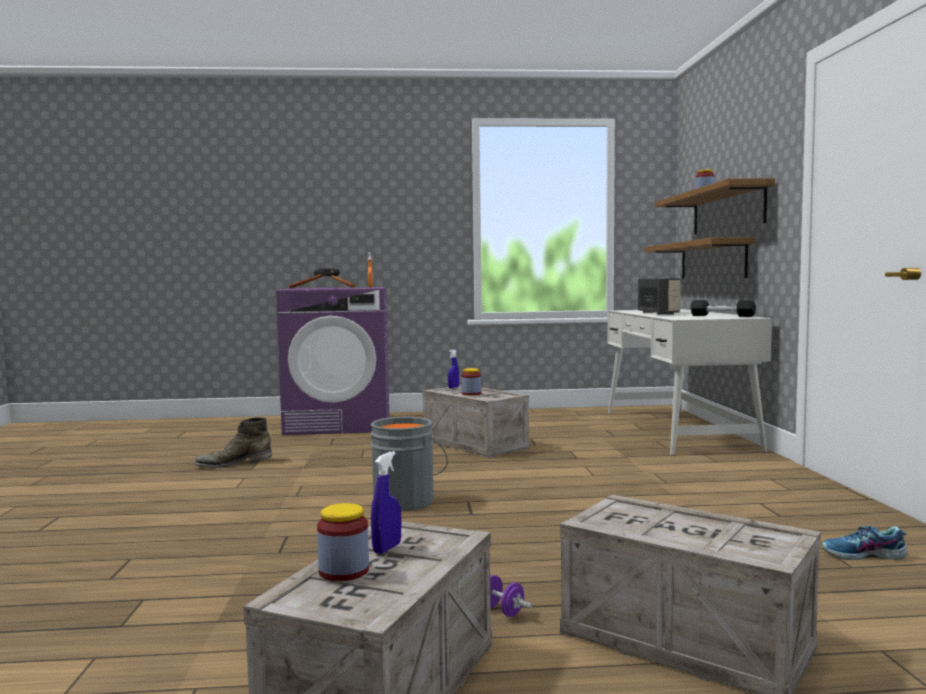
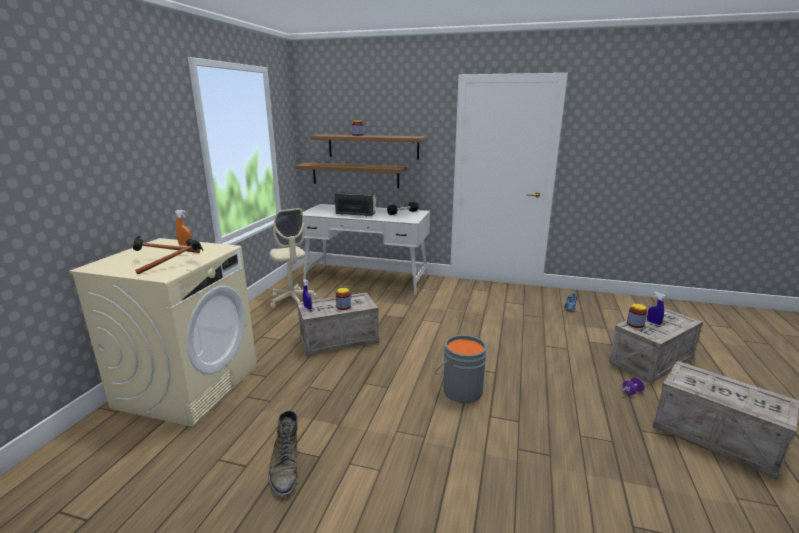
camera: 70 degrees left, 15 degrees up
(340, 424) = (189, 385): purple washing machine -> beige washing machine
(344, 571) = (743, 401): jar -> jar (635, 324)
(387, 548) = (708, 387): blue spray bottle -> blue spray bottle (653, 322)
(548, 418) = (292, 300): none -> beige office chair

